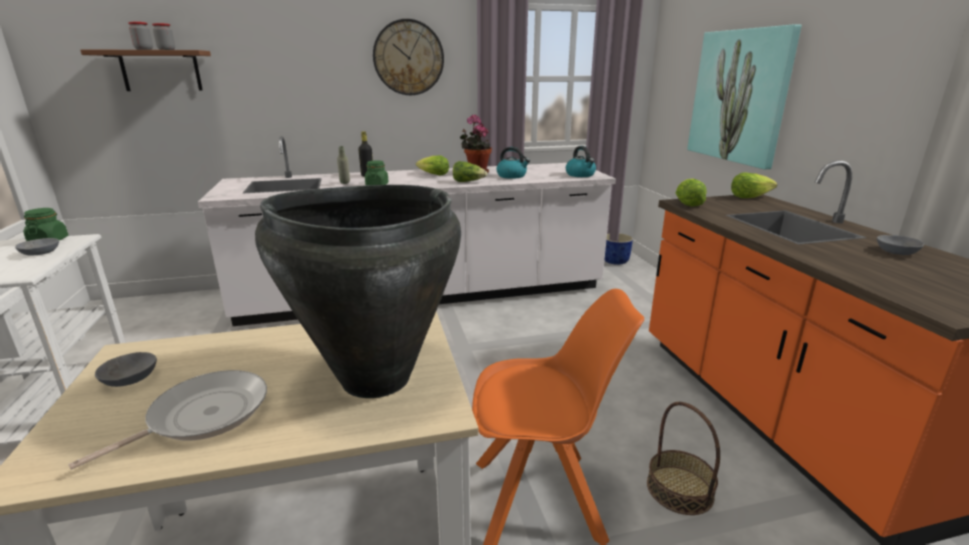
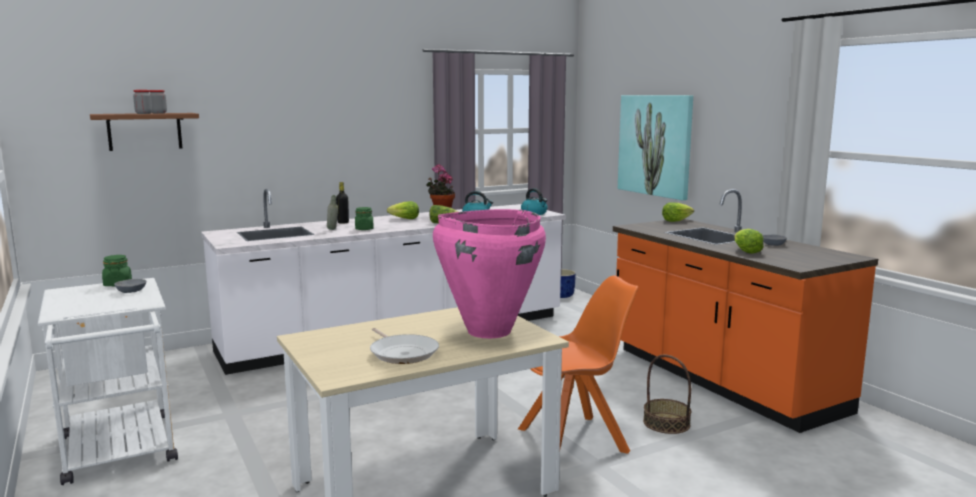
camera: 15 degrees left, 10 degrees down
(130, 380) = (328, 346): grey bowl -> none
(202, 416) = (402, 353): frying pan -> frying pan turned 120 degrees clockwise
(376, 378) = (489, 331): black vase -> pink vase
(408, 58) = (371, 115): wall clock -> none
(688, 203) = (635, 227): lettuce -> lettuce (745, 251)

